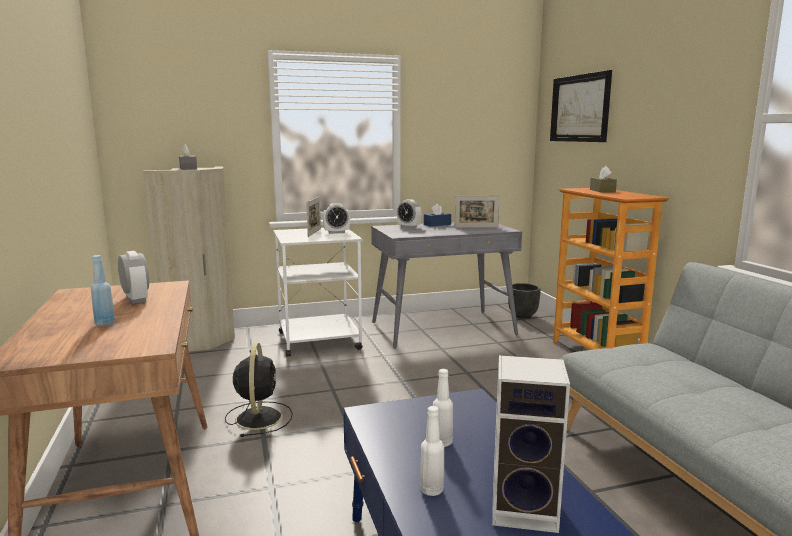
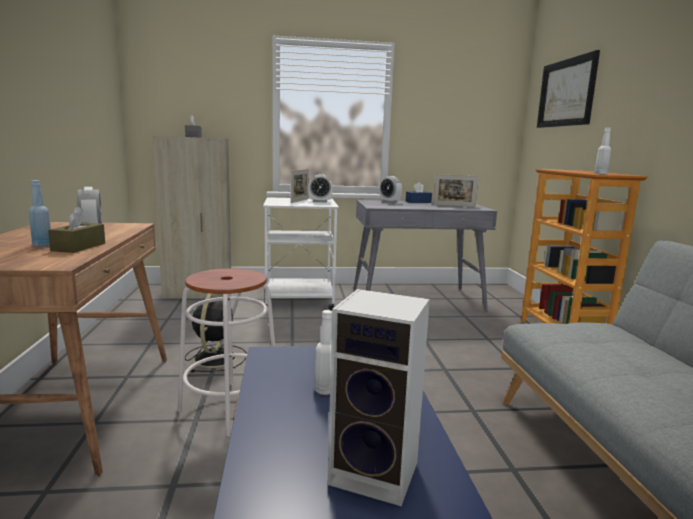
camera: 10 degrees right, 0 degrees up
(300, 469) = (230, 407): none -> white stool
(432, 490) = (284, 436): white bottle -> white bottle (601, 174)
(522, 316) = (497, 295): black planter -> none
(602, 191) = (579, 171): brown tissue box -> brown tissue box (79, 247)

